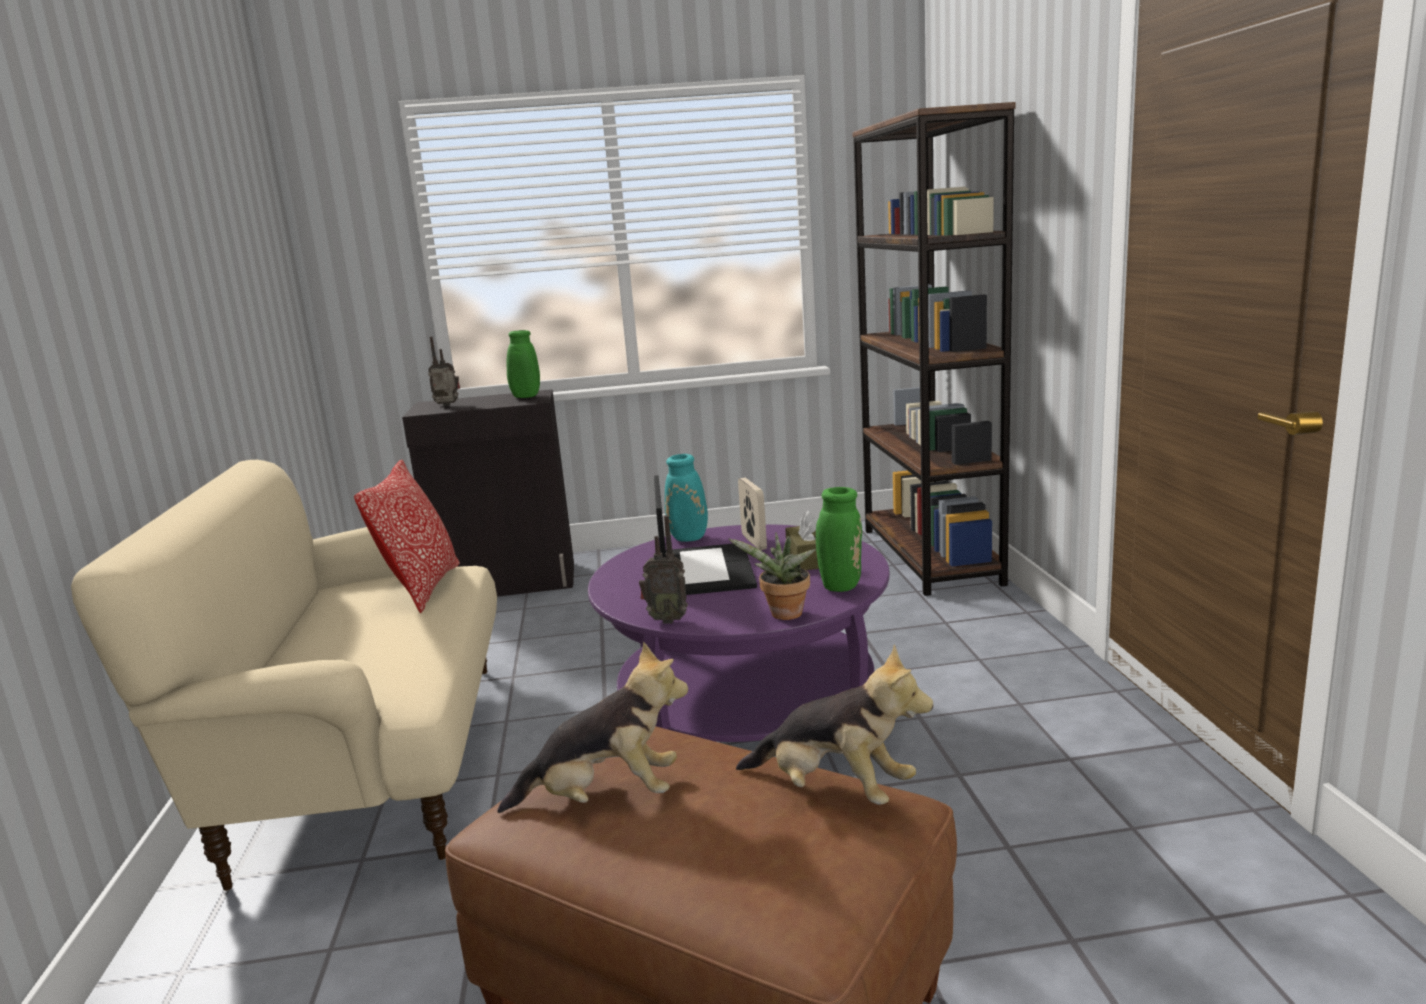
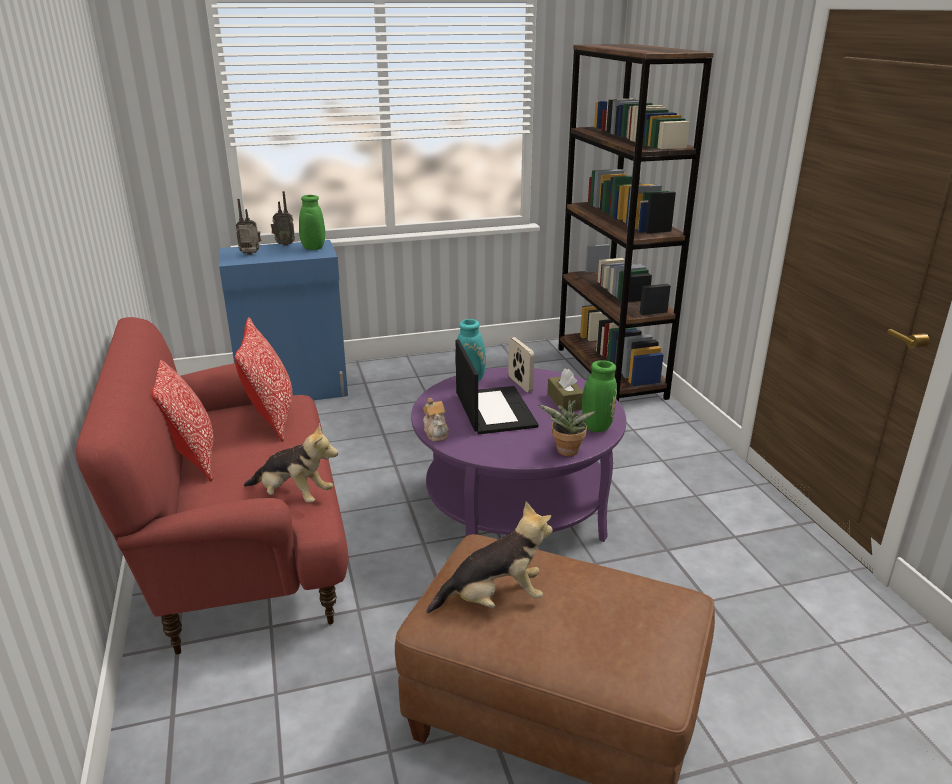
camera: 10 degrees left, 10 degrees up
(299, 630) = (191, 456): none -> pillow
(369, 763) = (244, 550): beige sofa -> red sofa
(508, 583) = (294, 391): black cabinet -> blue cabinet
(614, 595) = (436, 432): none -> teapot
(666, 619) = (484, 455): radio -> radio (284, 244)
(834, 790) = (642, 590): plush toy -> plush toy (293, 495)

